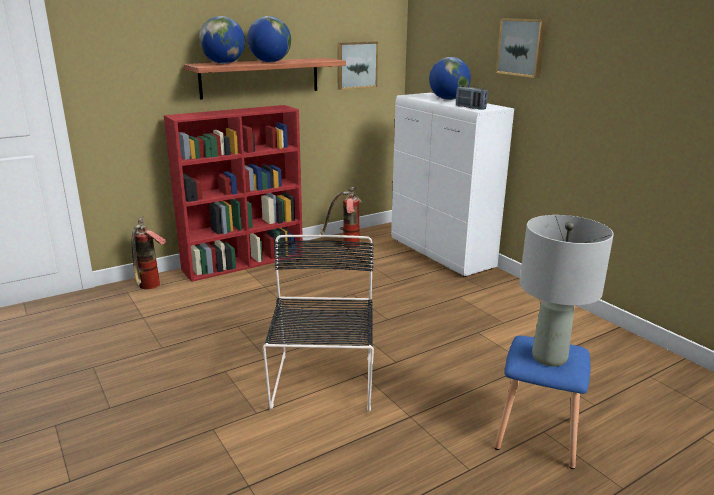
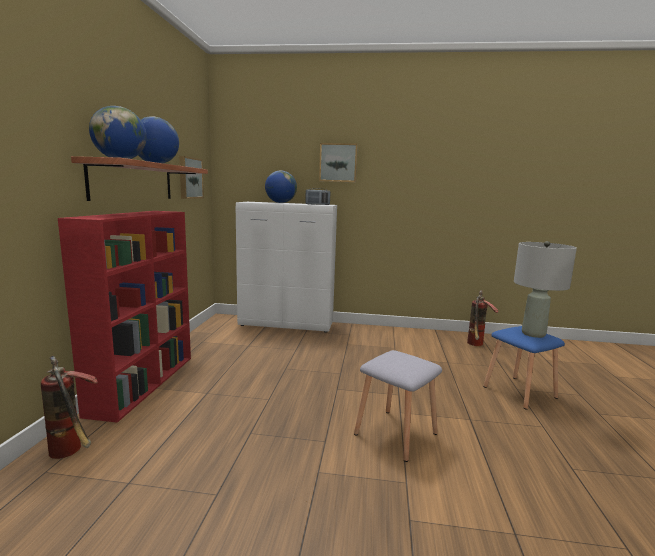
camera: 50 degrees left, 10 degrees down
(323, 384) = (395, 433): black chair -> grey stool
(345, 247) = (213, 341): fire extinguisher -> fire extinguisher (476, 345)

